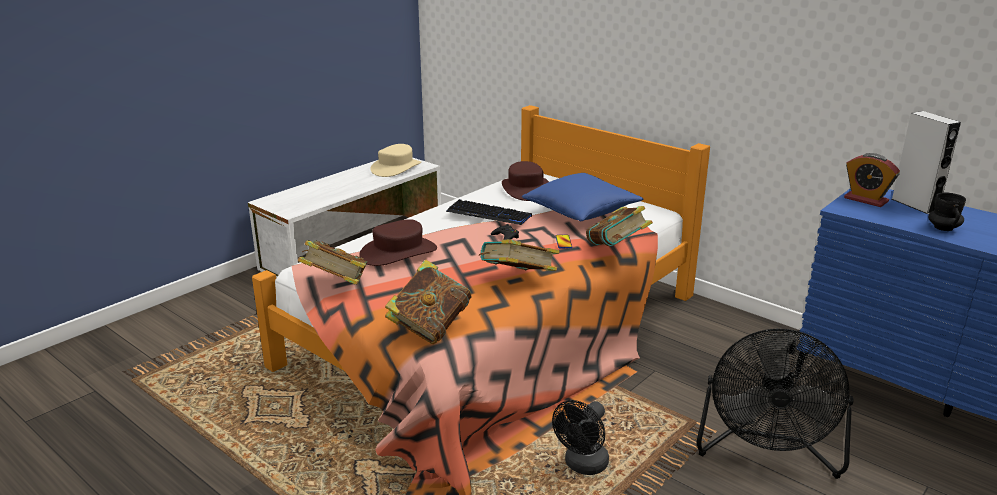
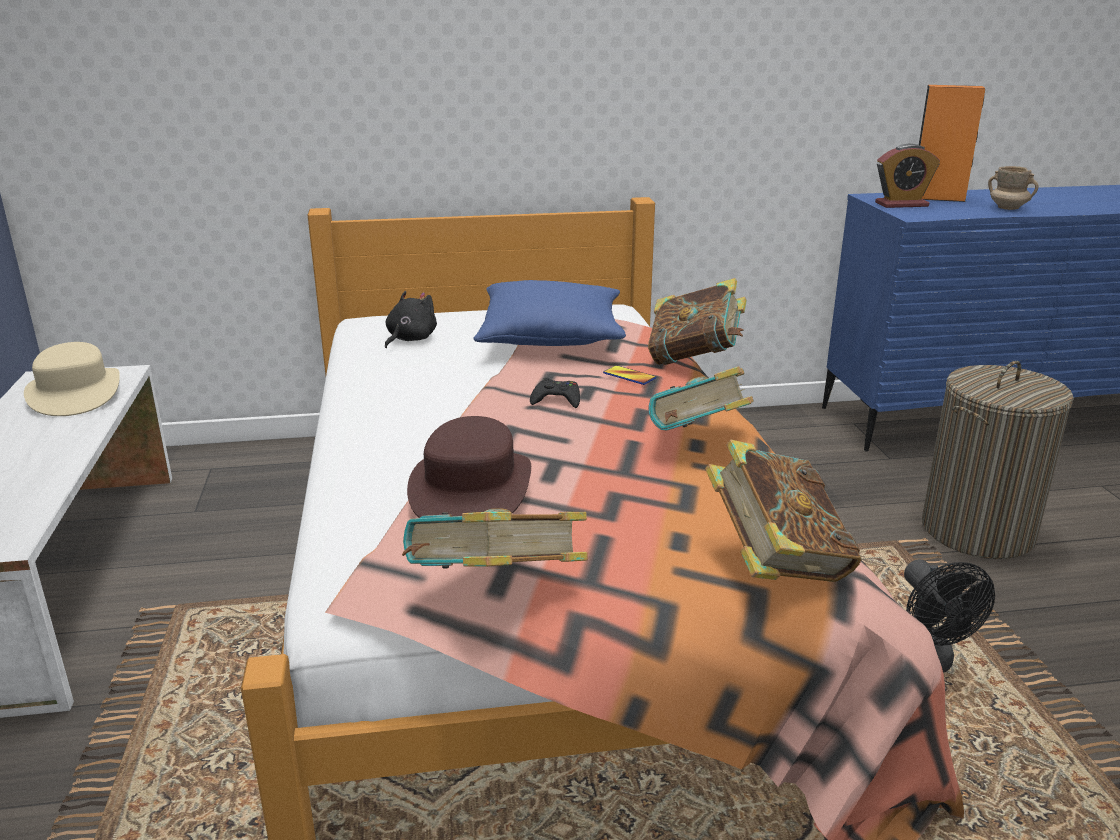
camera: 50 degrees left, 0 degrees up
(489, 214) = (460, 382): keyboard -> none
(525, 189) = (409, 339): brown hat -> black plush toy
(762, 448) = (977, 530): black fan -> laundry basket
(915, 205) = (937, 198): grey speaker -> orange speaker
(943, 228) = (1008, 208): black mug -> beige mug

